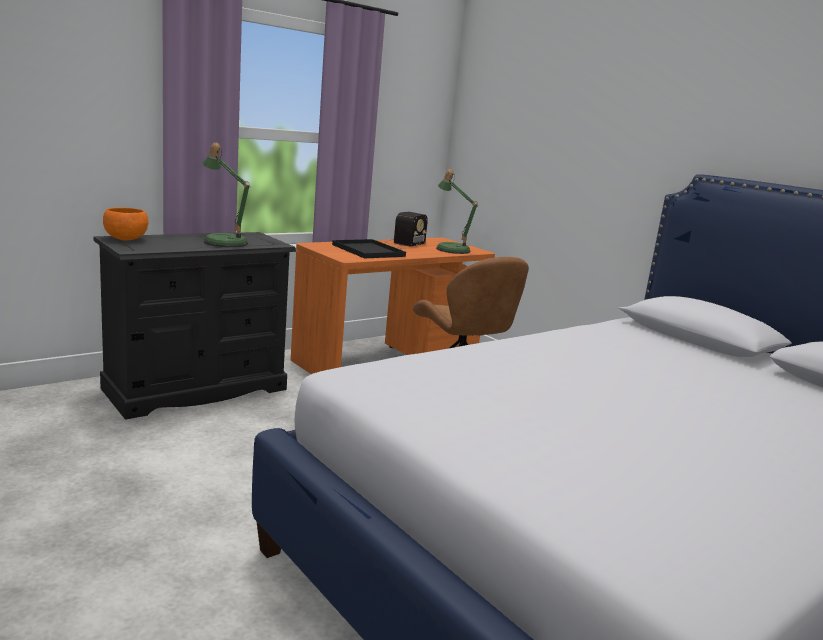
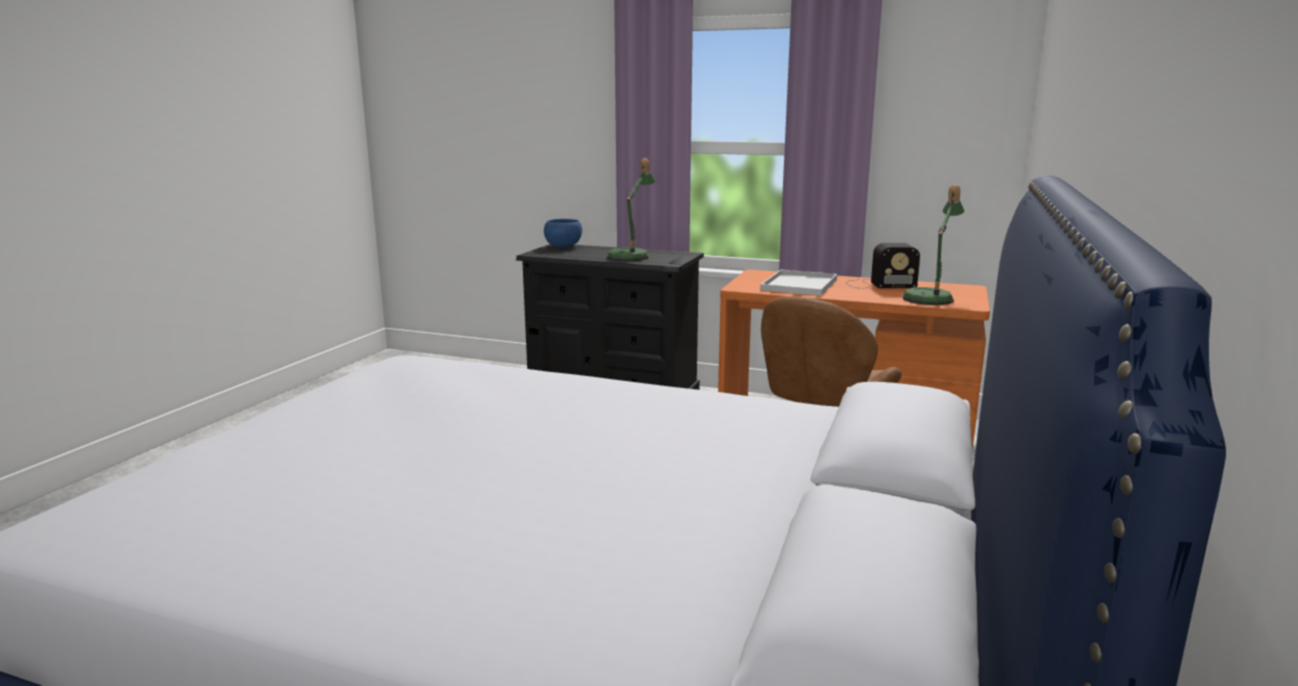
camera: 60 degrees right, 0 degrees up
(126, 239) = (563, 247): orange bowl -> blue bowl
(369, 251) = (800, 285): black tray -> white tray

